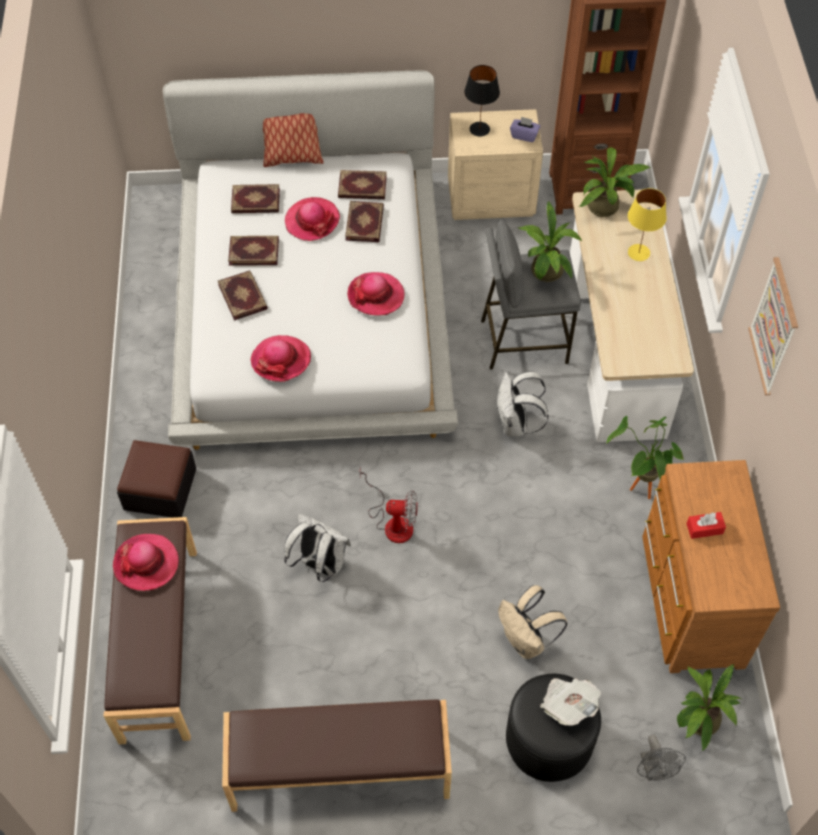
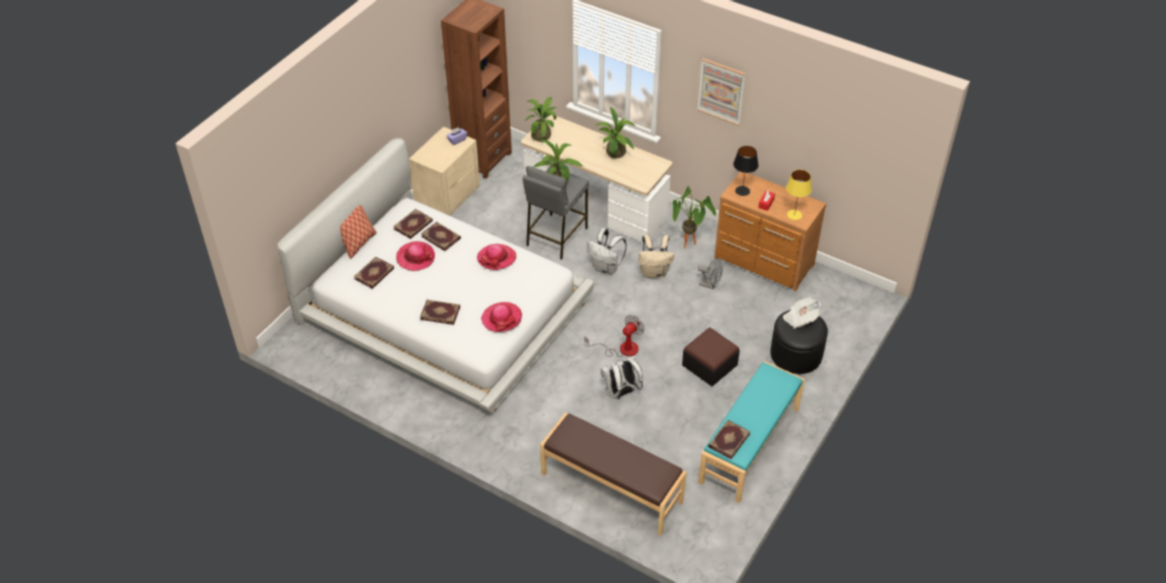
camera: 55 degrees left, 10 degrees down
(146, 563) = (583, 441): hat -> none
(160, 489) = (508, 439): ottoman -> ottoman (709, 365)
(254, 251) = (411, 292): book -> book (728, 440)
(339, 770) = (750, 445): brown bench -> turquoise bench
(479, 129) = (433, 154): black table lamp -> black table lamp (742, 191)
(526, 641) = (736, 333): beige backpack -> beige backpack (654, 272)
(638, 252) = (583, 140): yellow table lamp -> yellow table lamp (794, 215)
(654, 771) = (841, 325): grey fan -> grey fan (710, 285)
(698, 722) = (828, 296): potted plant -> potted plant (615, 154)

